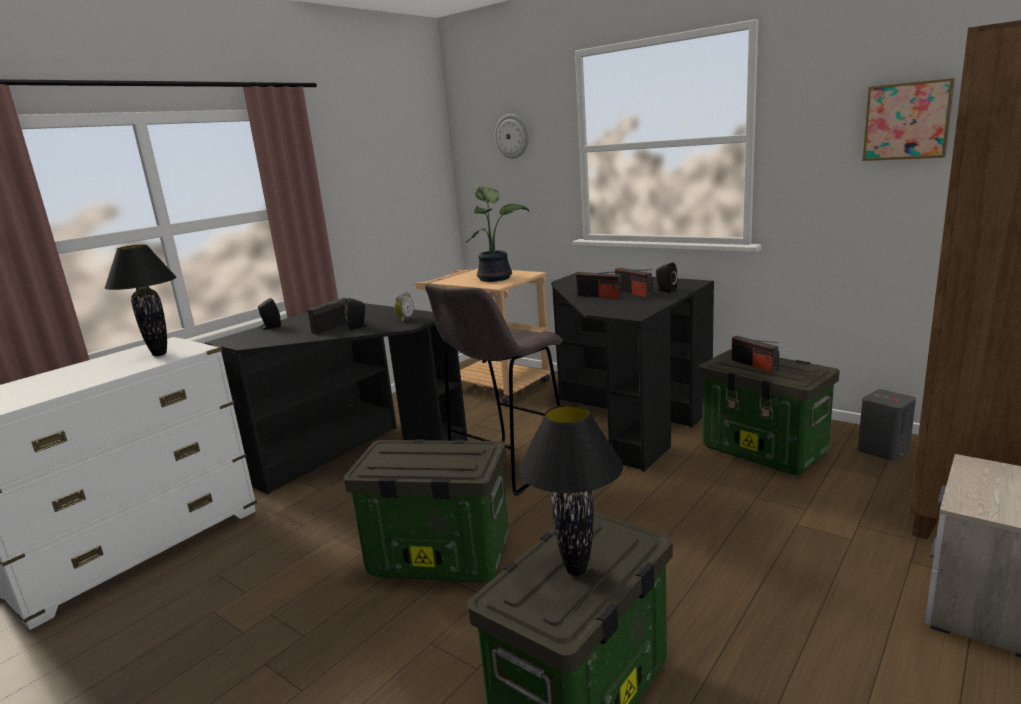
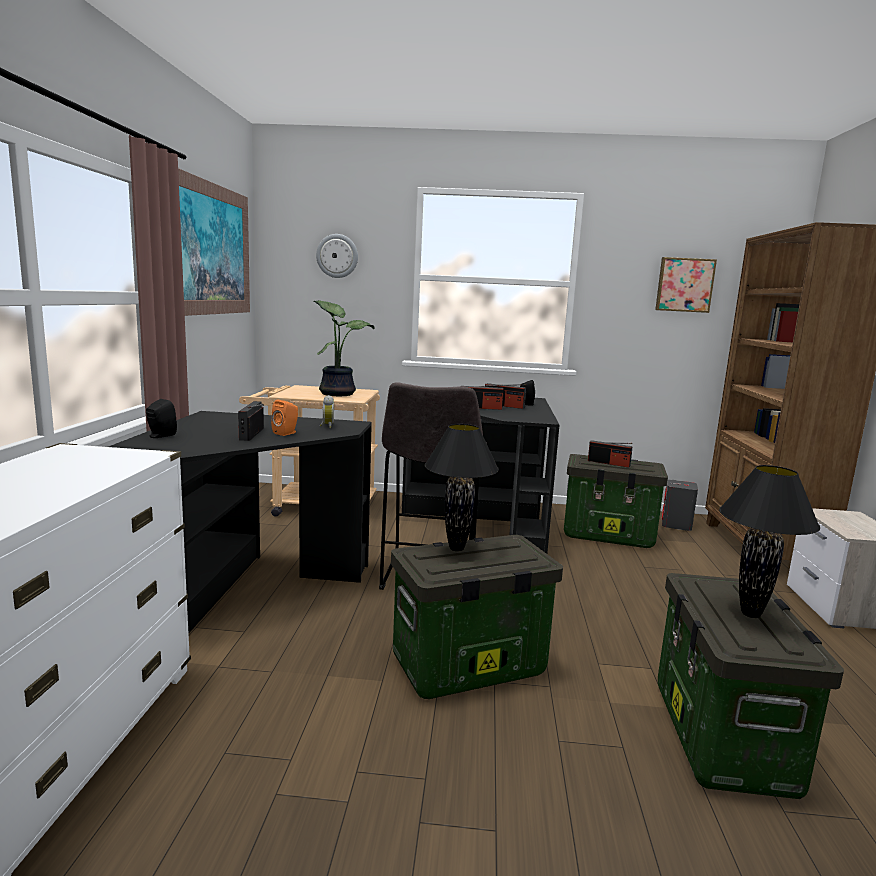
camera: 35 degrees left, 5 degrees down
(160, 354) = (97, 462): black table lamp -> black table lamp (456, 548)
(358, 327) = (286, 433): black speaker -> orange speaker
(380, 153) = (212, 249): none -> picture

